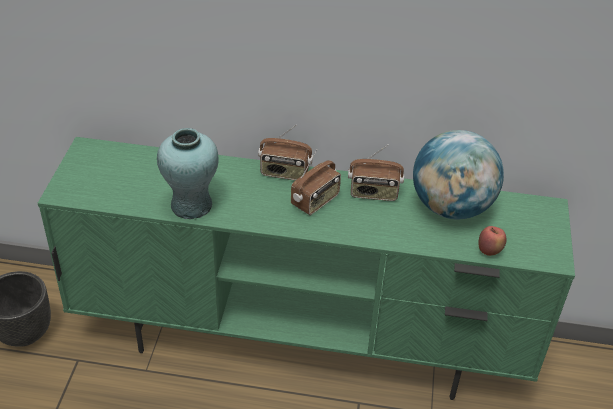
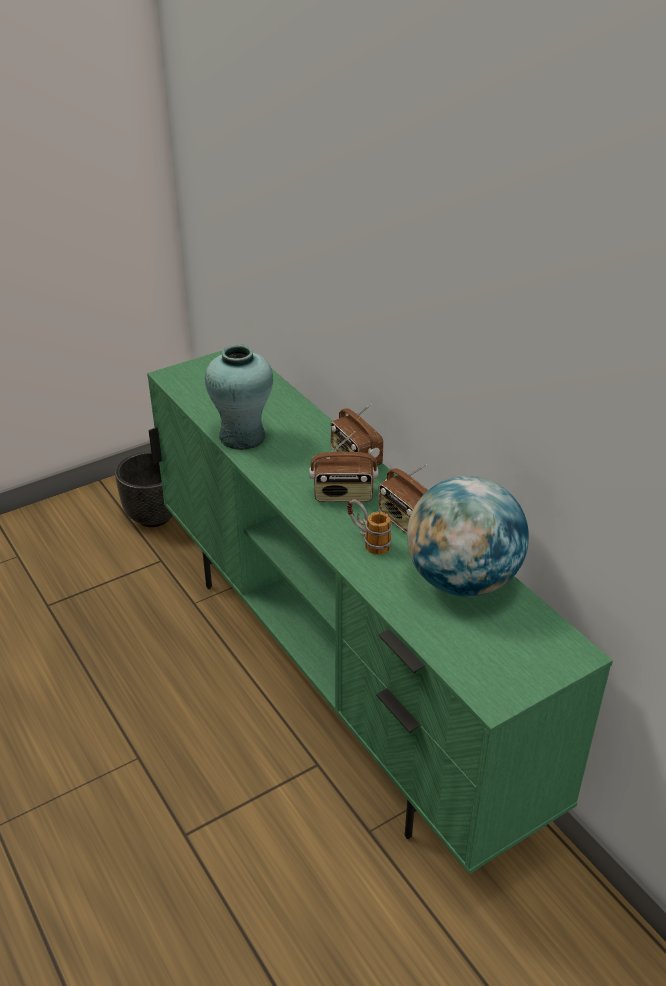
camera: 50 degrees right, 5 degrees down
(373, 220) = (367, 541): none -> mug
(489, 251) = (435, 641): apple -> none

